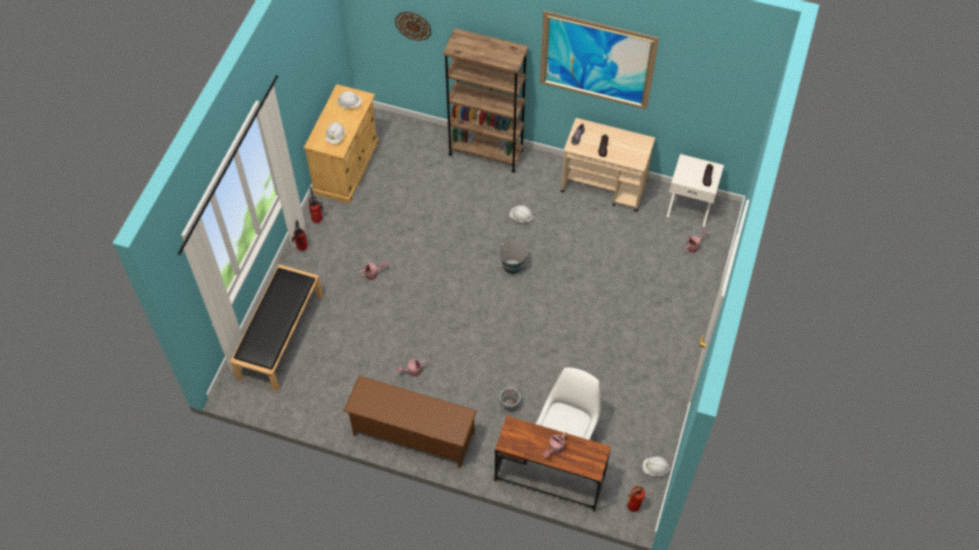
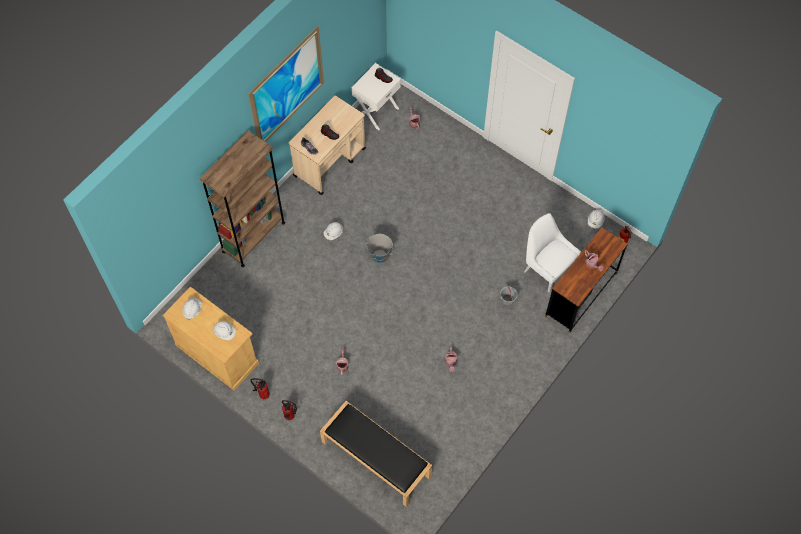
camera: 70 degrees left, 5 degrees up
(412, 434) = (509, 380): brown shoe rack -> none
(413, 25) = (169, 213): wall clock -> none

